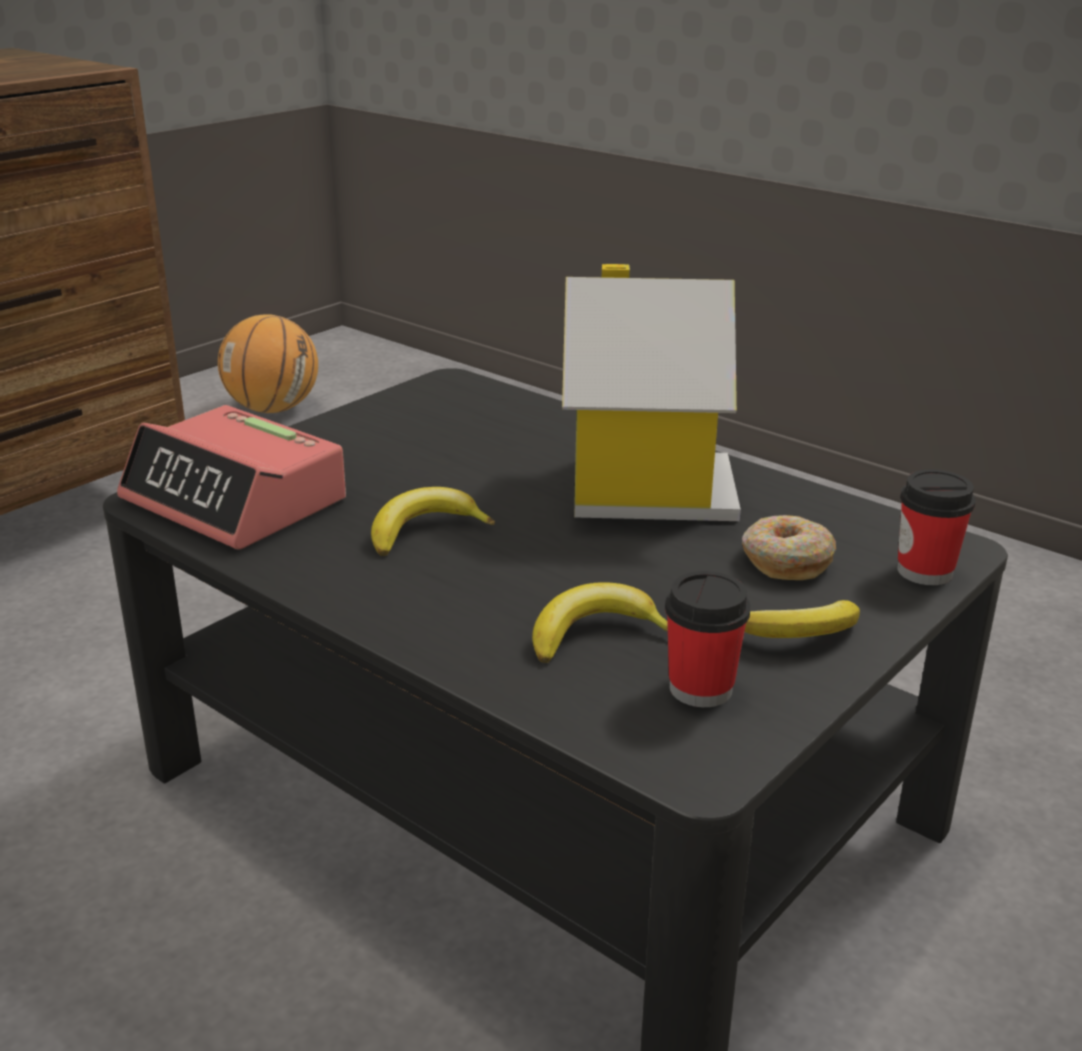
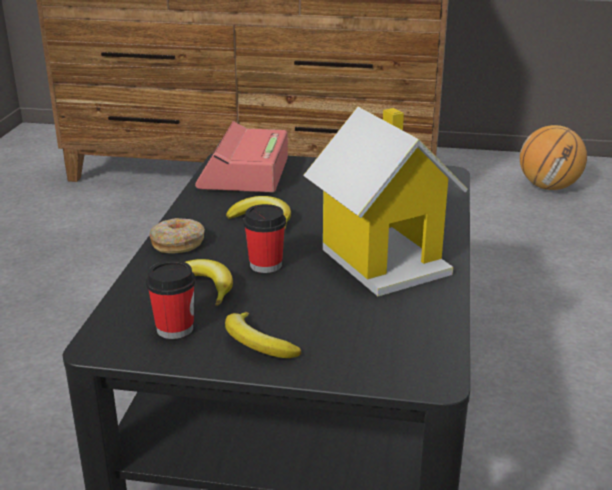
camera: 60 degrees right, 0 degrees up
(785, 561) = (343, 322): donut -> donut (178, 243)
(924, 571) = (384, 373): cup -> cup (265, 265)

